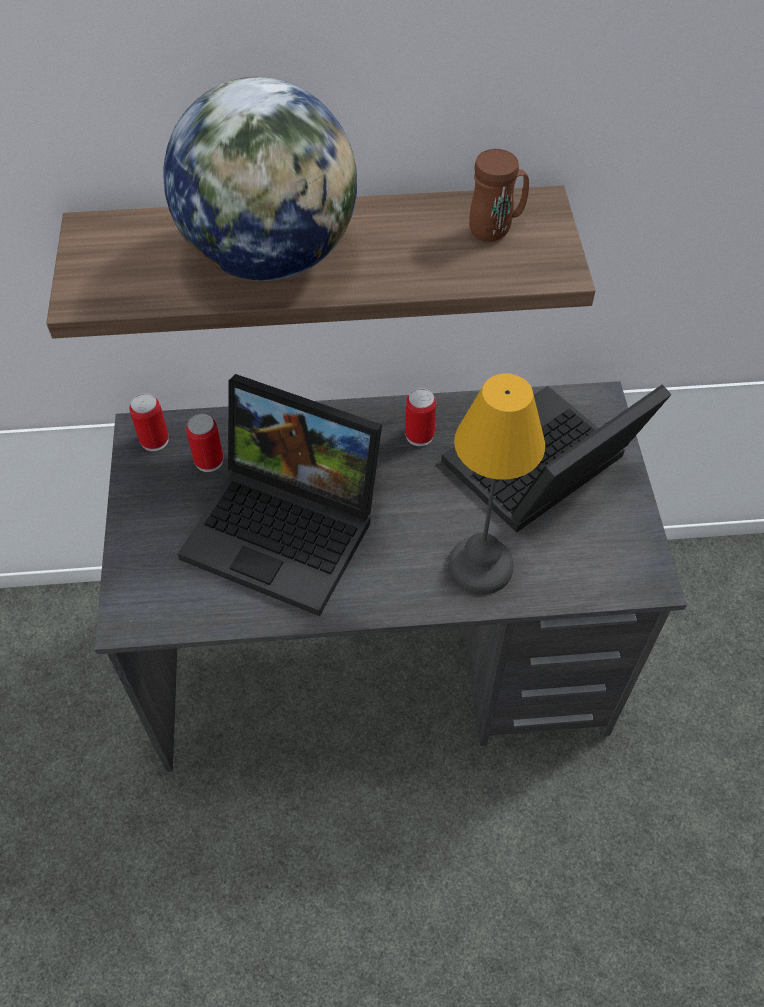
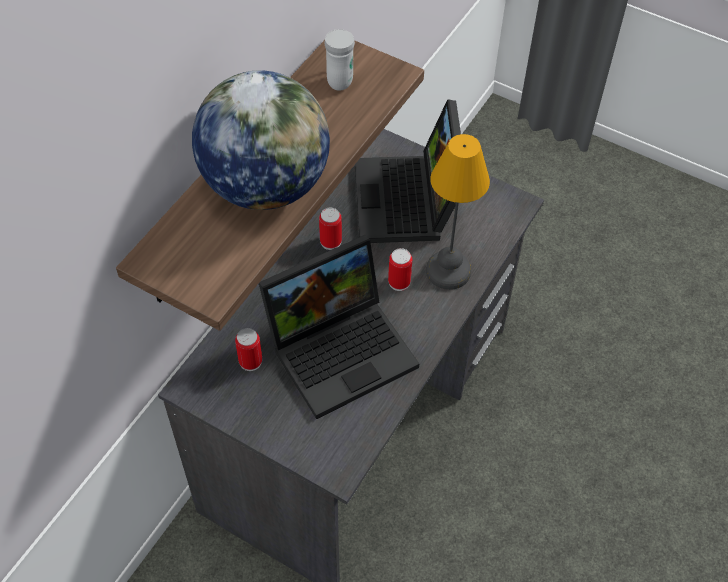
camera: 55 degrees left, 0 degrees up
(154, 440) = (204, 383): can -> can (399, 282)
(496, 229) = (341, 78): brown mug -> white mug

